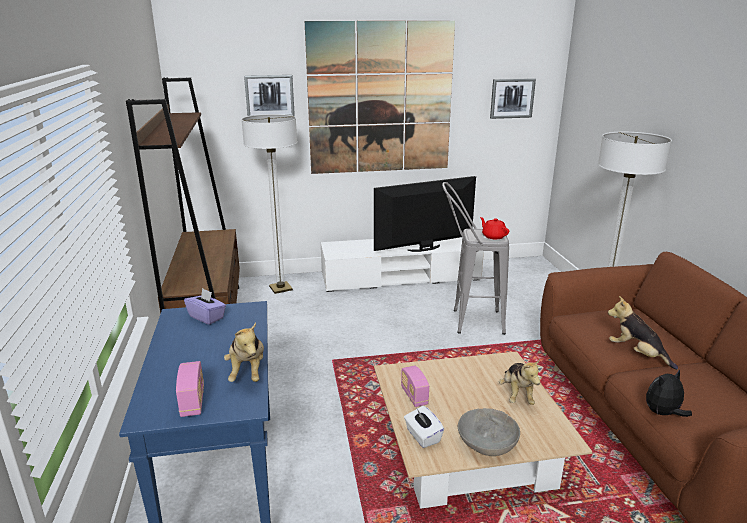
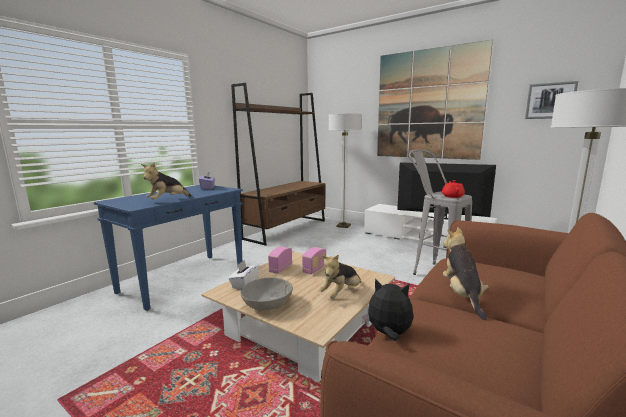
camera: 45 degrees right, 10 degrees down
(193, 402) = (129, 202): radio -> radio (314, 269)
(269, 96) = (357, 105): picture -> none

